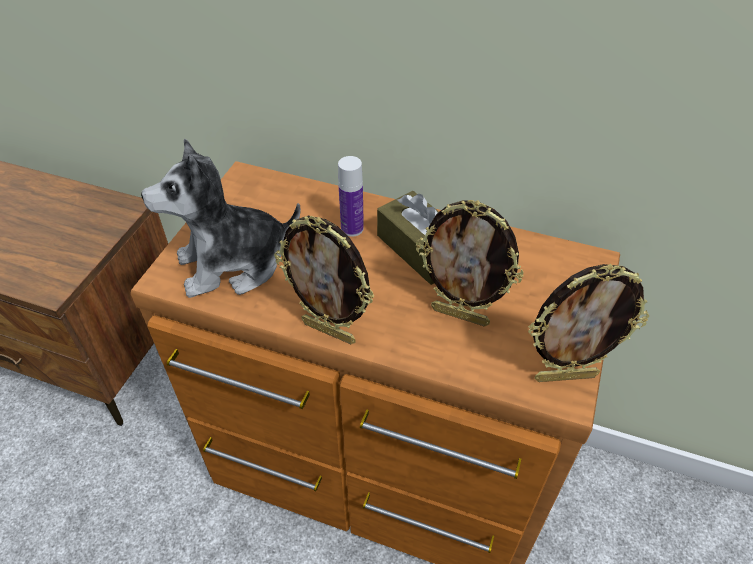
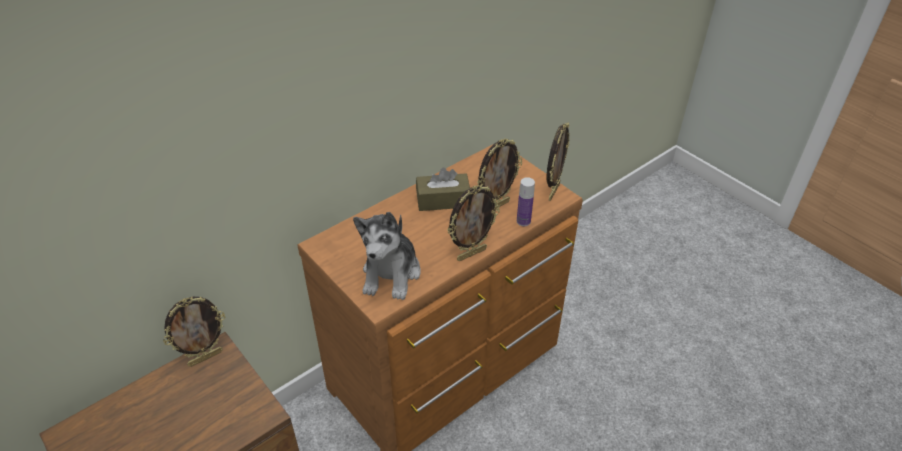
camera: 60 degrees left, 5 degrees down
(110, 205) = (205, 357): none -> picture frame
(352, 228) = (405, 218): bottle -> bottle (523, 221)

